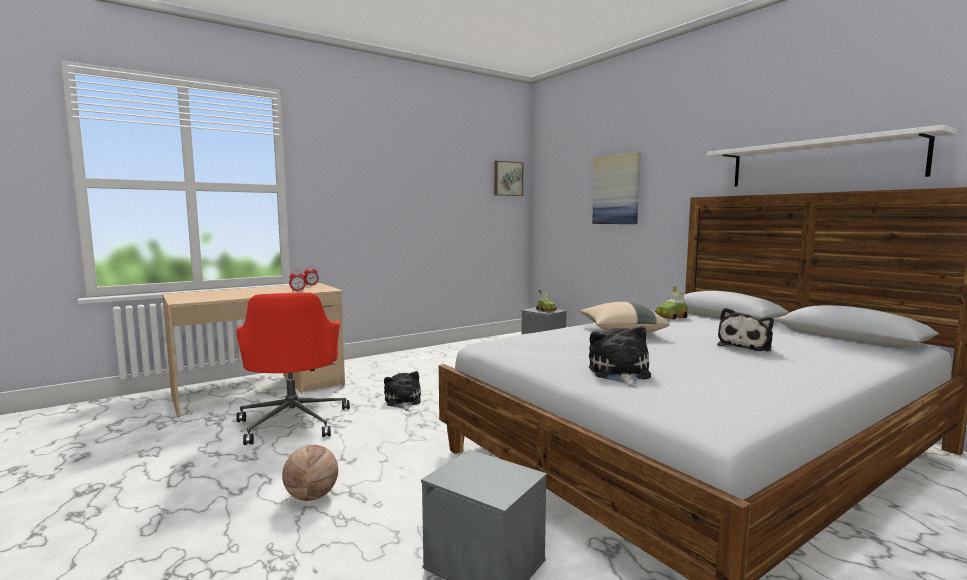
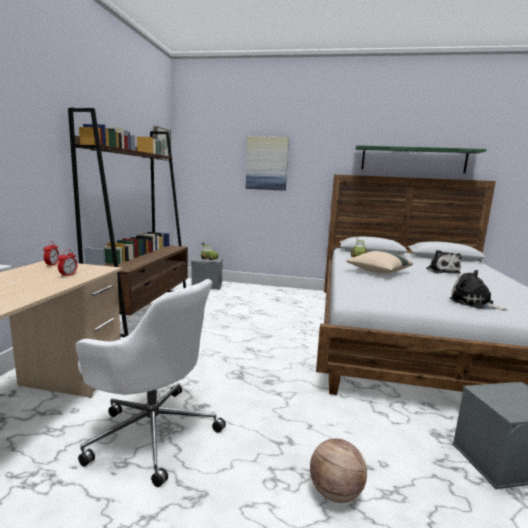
camera: 45 degrees left, 5 degrees up
(294, 421) = (152, 431): red office chair -> white office chair
(403, 401) = (210, 367): plush toy -> none
(442, 351) = (143, 309): none -> brown bookcase
(820, 163) = (413, 160): white shelf -> green shelf

